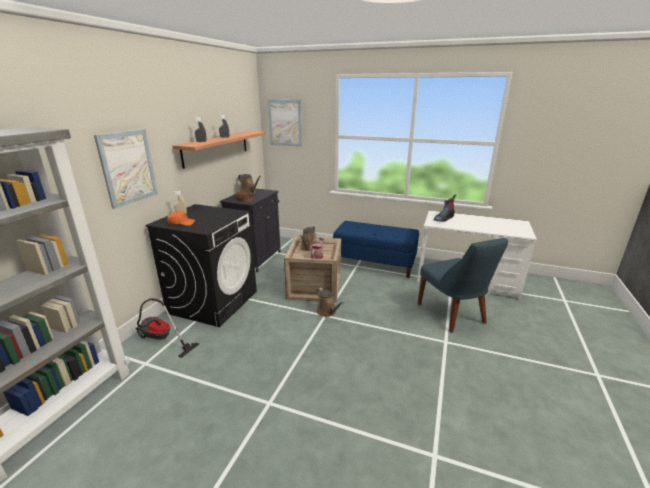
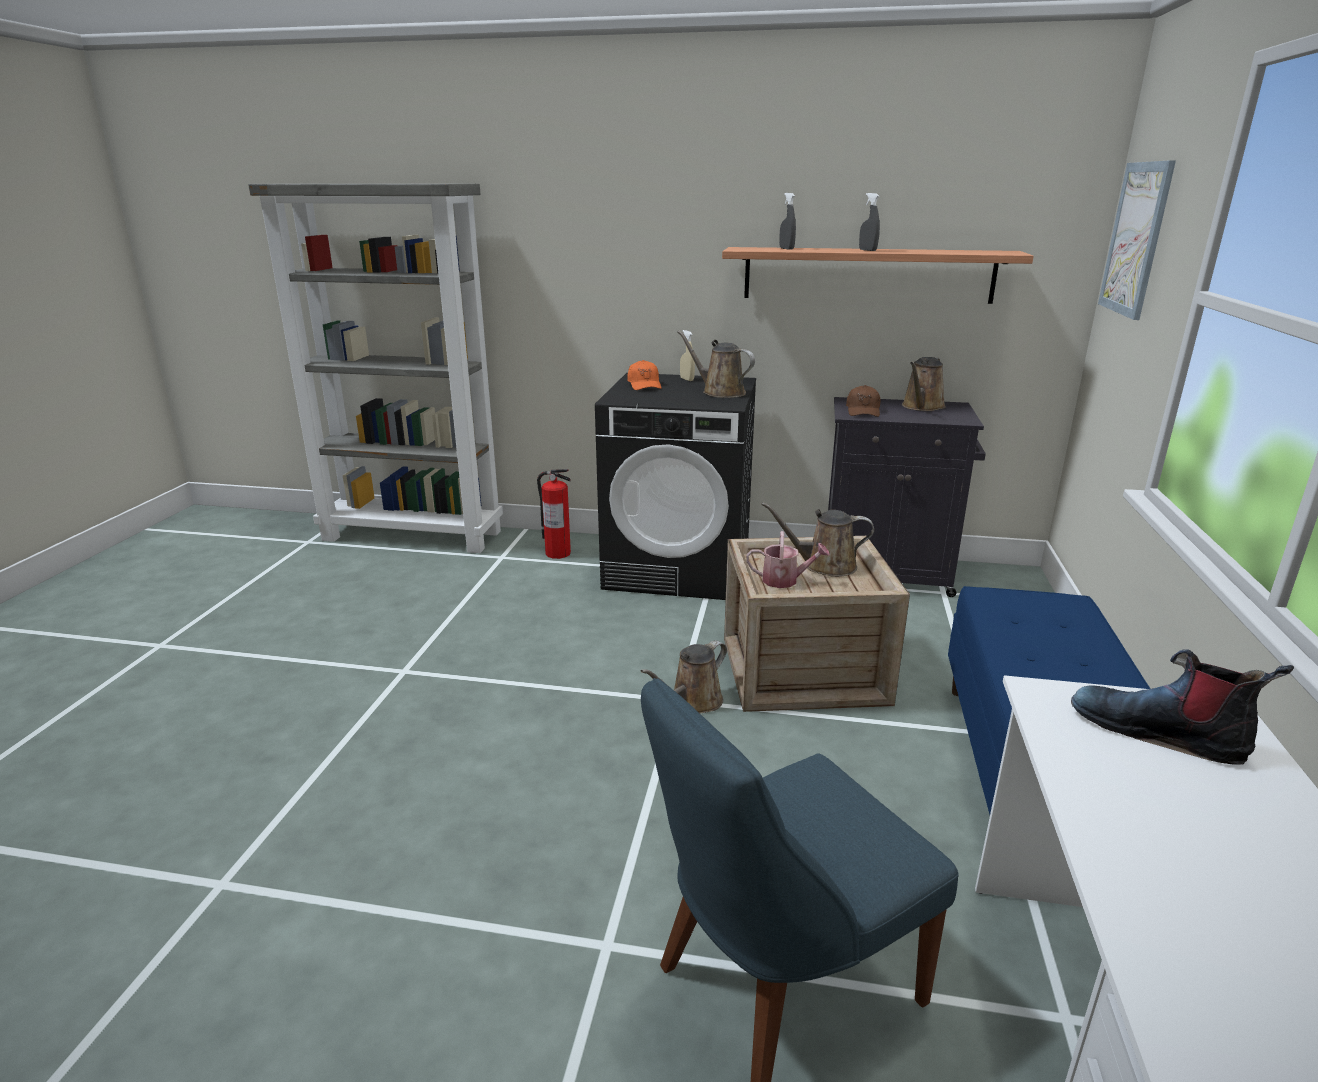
camera: 80 degrees right, 0 degrees up
(128, 167) = (620, 268): picture -> none
(161, 339) = (557, 553): vacuum cleaner -> fire extinguisher
(215, 211) = (720, 392): none -> brown watering can

